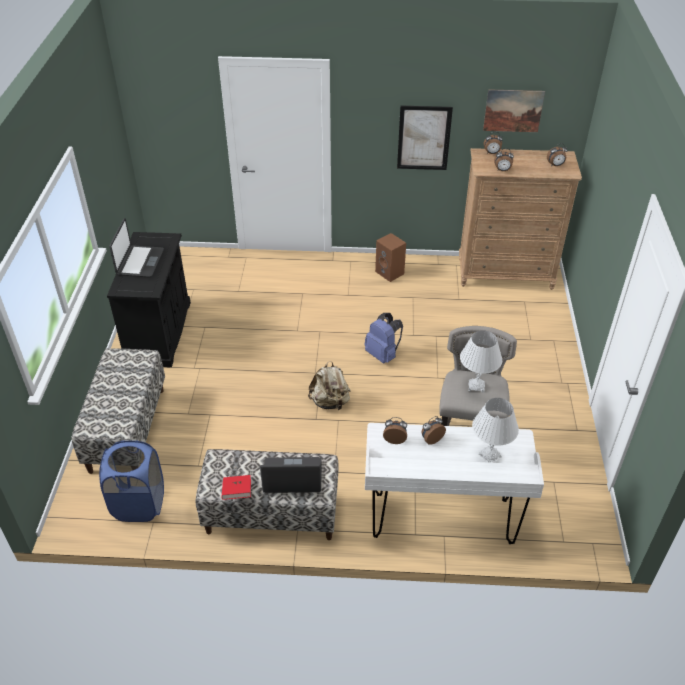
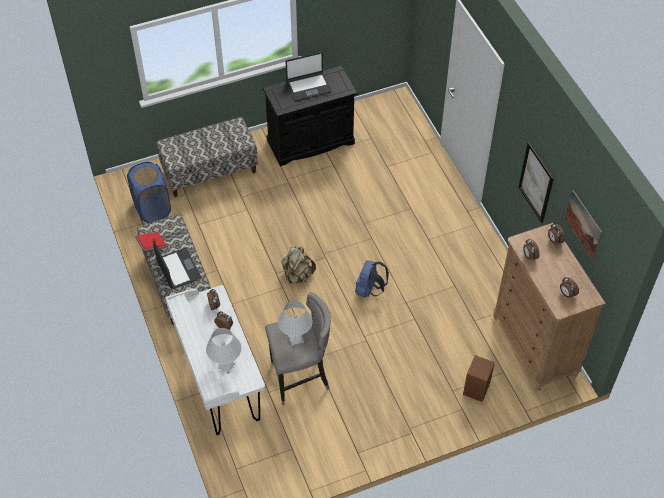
camera: 65 degrees right, 10 degrees up
(390, 273) = (478, 258): brown speaker -> brown speaker (476, 389)

